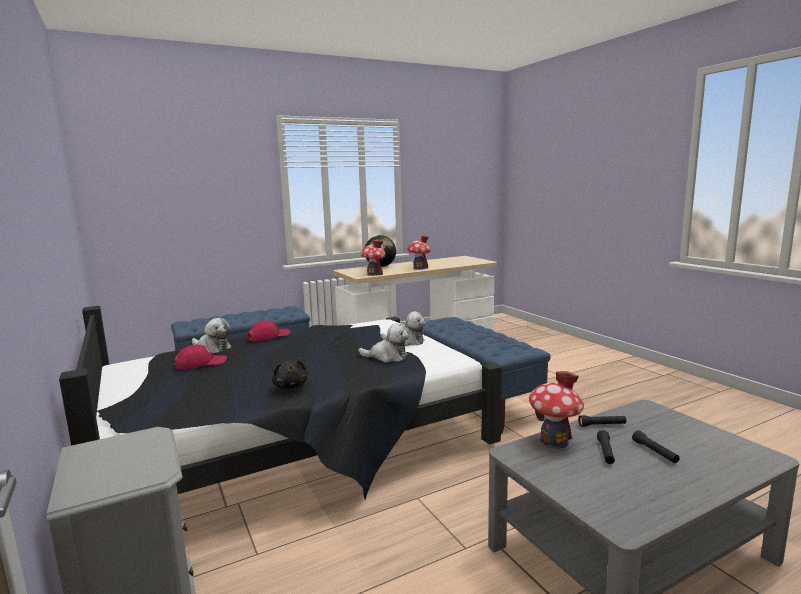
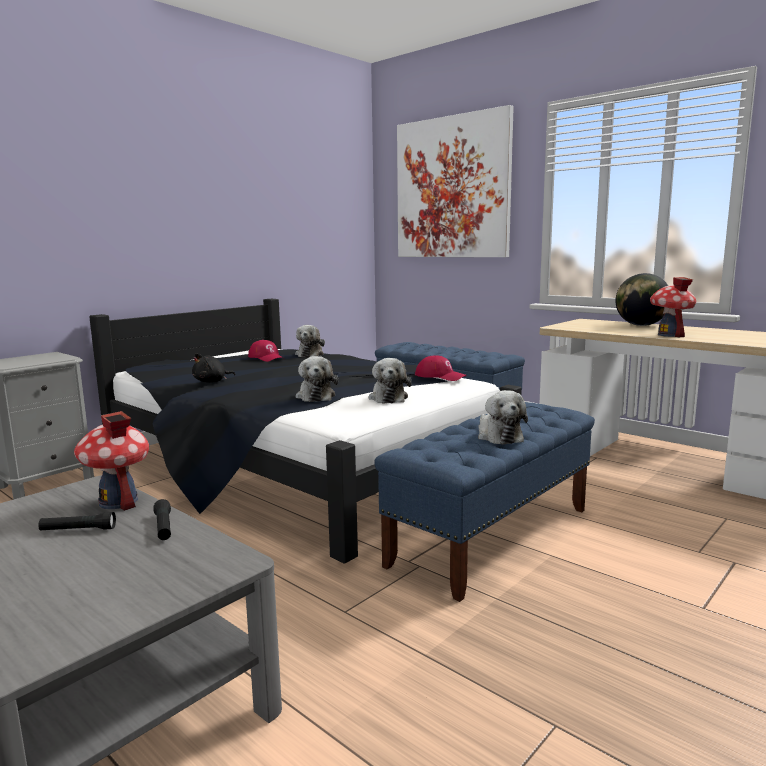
camera: 70 degrees right, 0 degrees up
(189, 175) = (452, 188): none -> picture
(269, 336) = (353, 358): red cap -> red cap (440, 376)
(373, 274) = (581, 328): toy house -> none
(487, 335) = (498, 436): none -> plush toy
(655, 452) = (67, 562): black flashlight -> none

